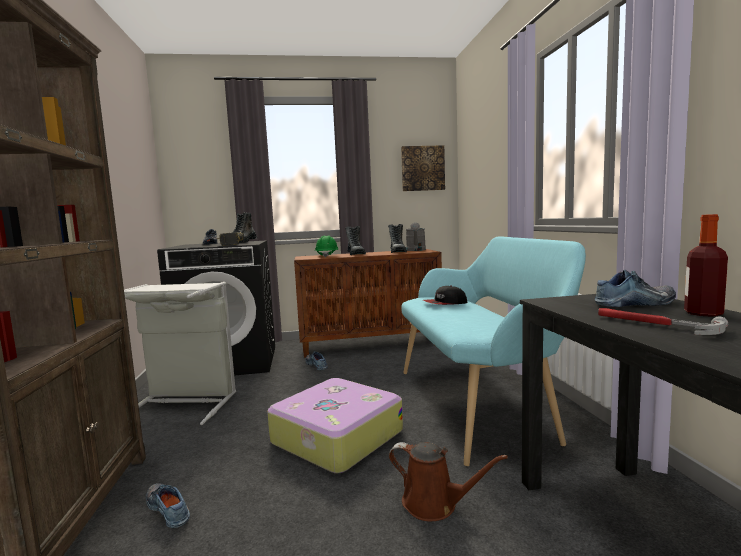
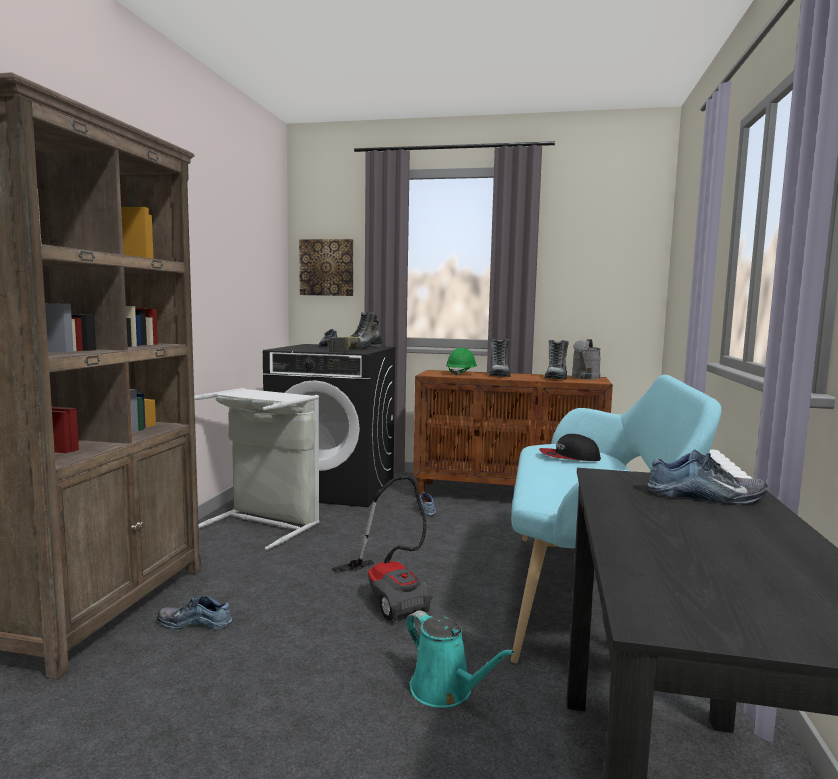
camera: 20 degrees right, 0 degrees up
(170, 508) = (196, 622): shoe -> shoe turned 60 degrees counterclockwise
(335, 437) = (390, 594): suitcase -> vacuum cleaner
(422, 168) = (614, 264): picture -> picture (327, 267)
(435, 504) = (445, 691): brown watering can -> turquoise watering can
(654, 325) = (657, 525): hammer -> none
(703, 313) = (759, 524): bottle -> none

